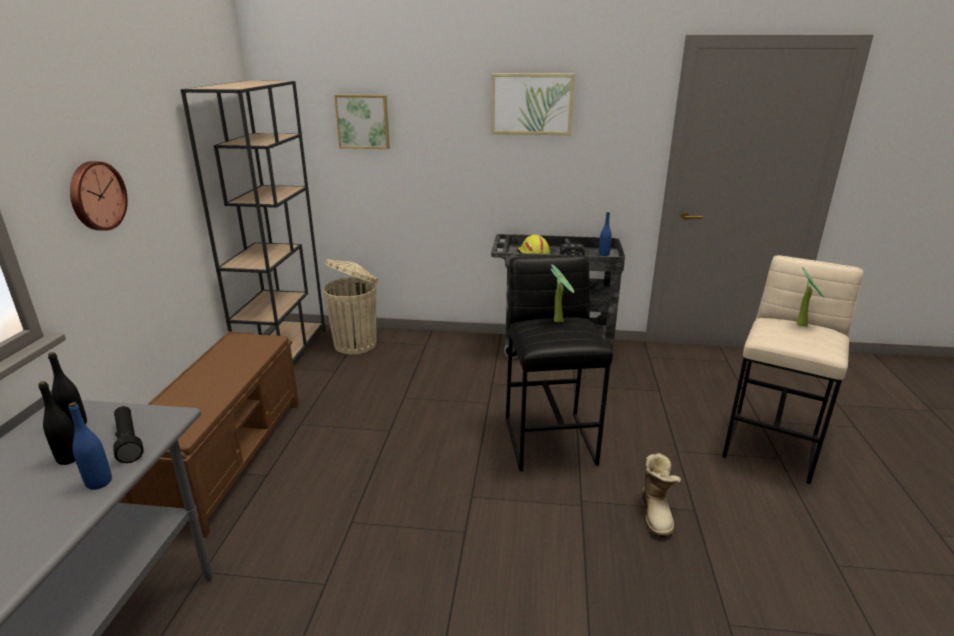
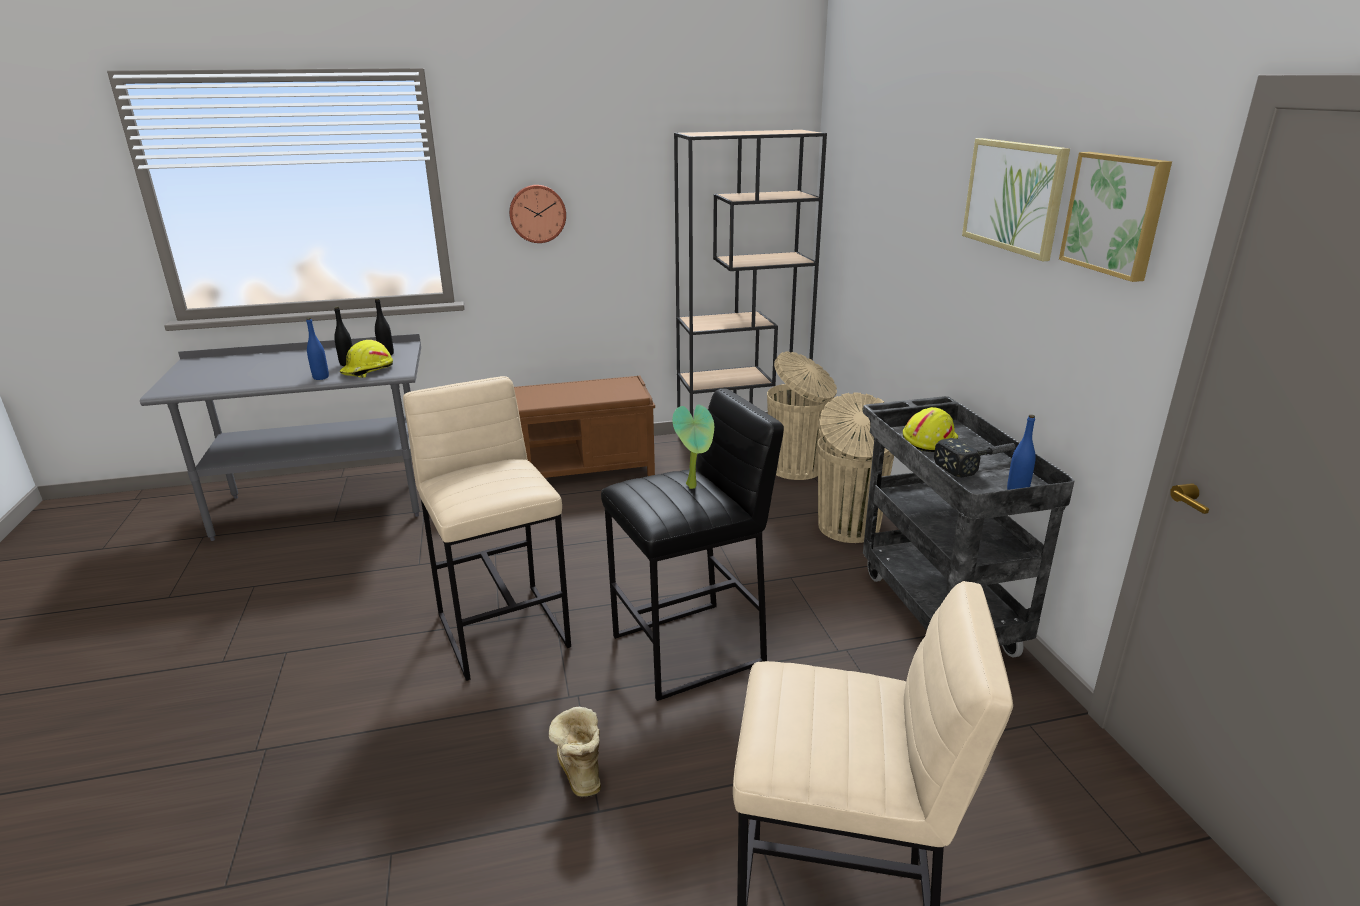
camera: 70 degrees right, 0 degrees up
(128, 441) = (367, 370): black flashlight -> yellow hard hat
(363, 121) = (874, 193): picture -> picture (1116, 214)
(451, 349) = (849, 528): none -> beige trash can
(479, 531) = (502, 628): none -> beige stool
(657, 513) = (578, 770): boot -> boot turned 90 degrees clockwise
(802, 324) = (867, 718): potted plant -> none

